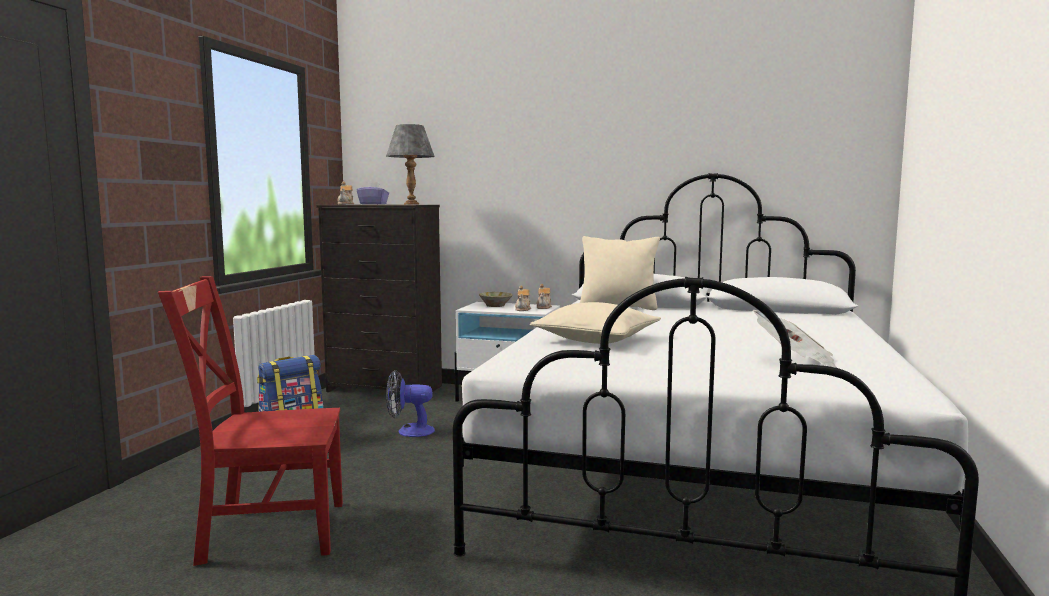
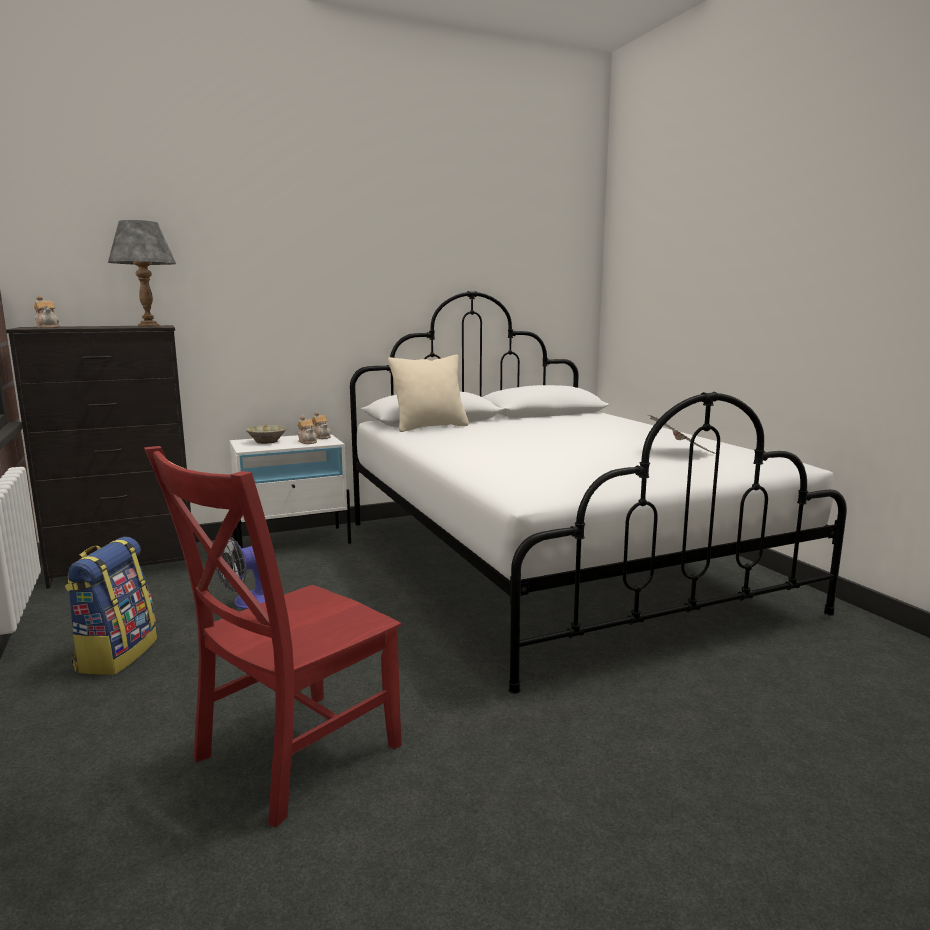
camera: 40 degrees left, 5 degrees up
(373, 204) = (78, 326): purple tissue box -> none
(596, 339) = (512, 459): beige pillow -> none

